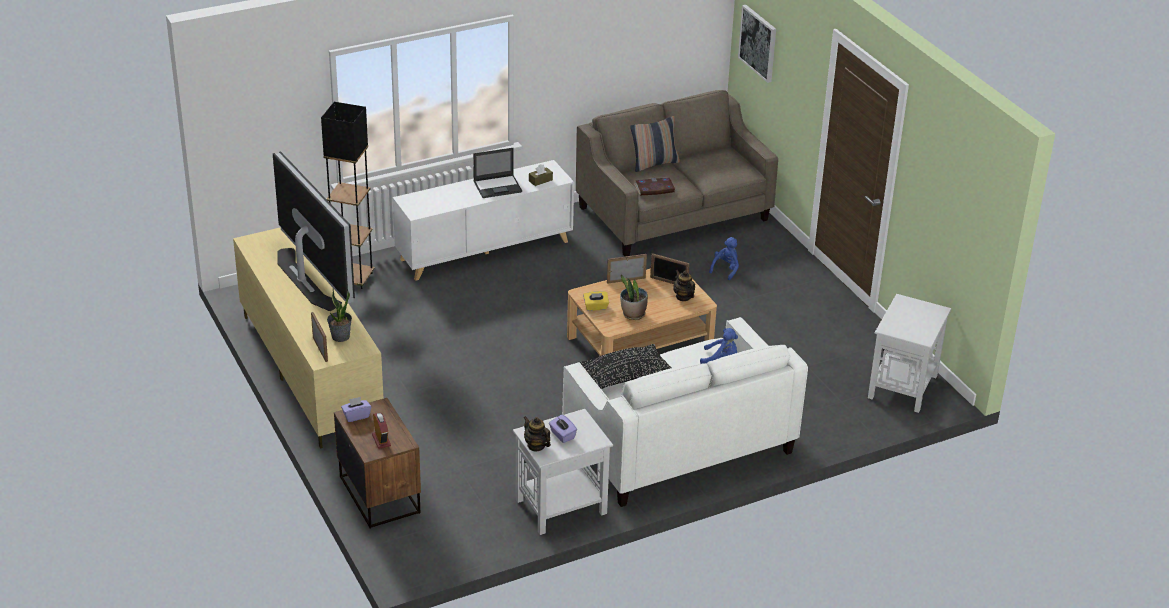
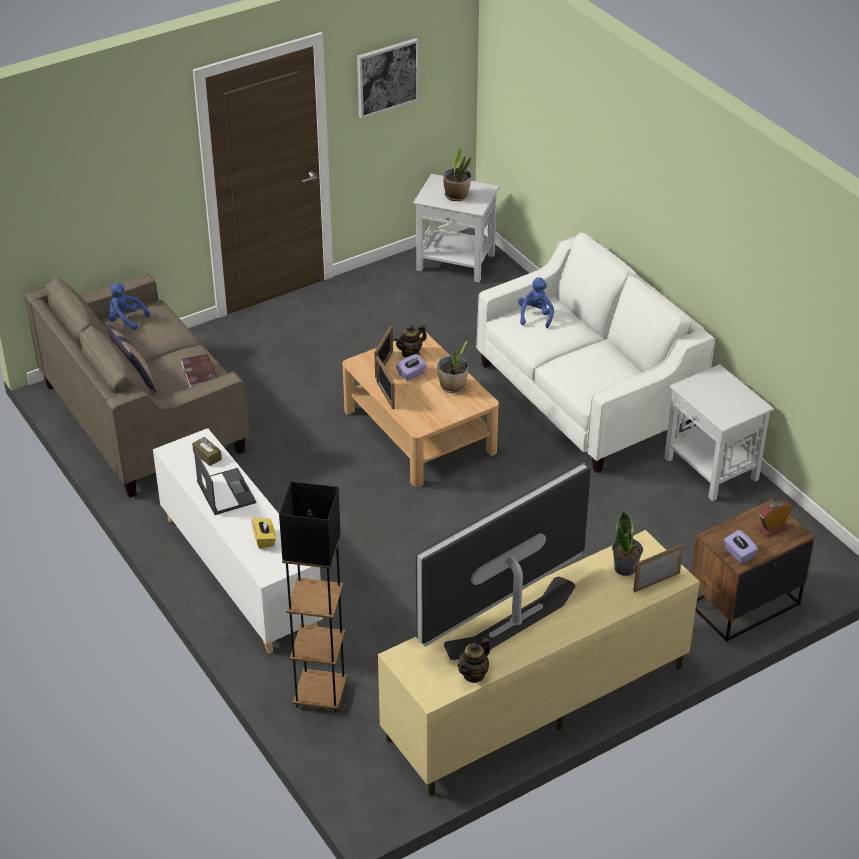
camera: 95 degrees left, 5 degrees up
(536, 446) = (743, 412): teapot -> teapot (474, 674)
(562, 435) = (719, 396): purple tissue box -> purple tissue box (411, 374)
(595, 307) = (444, 414): yellow tissue box -> yellow tissue box (264, 539)
(624, 375) = (582, 376): black pillow -> none
(725, 269) = (263, 374): blue plush toy -> blue plush toy (126, 320)
(758, 43) = (61, 193): picture -> picture (387, 77)
(909, 319) = (456, 196): none -> potted plant

